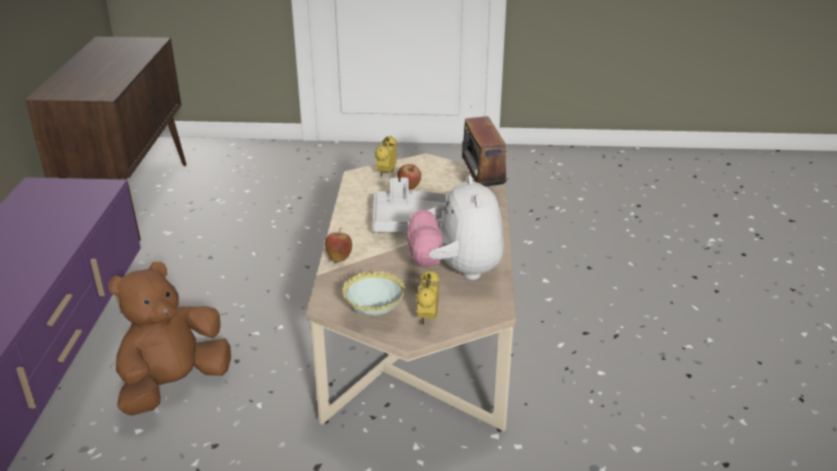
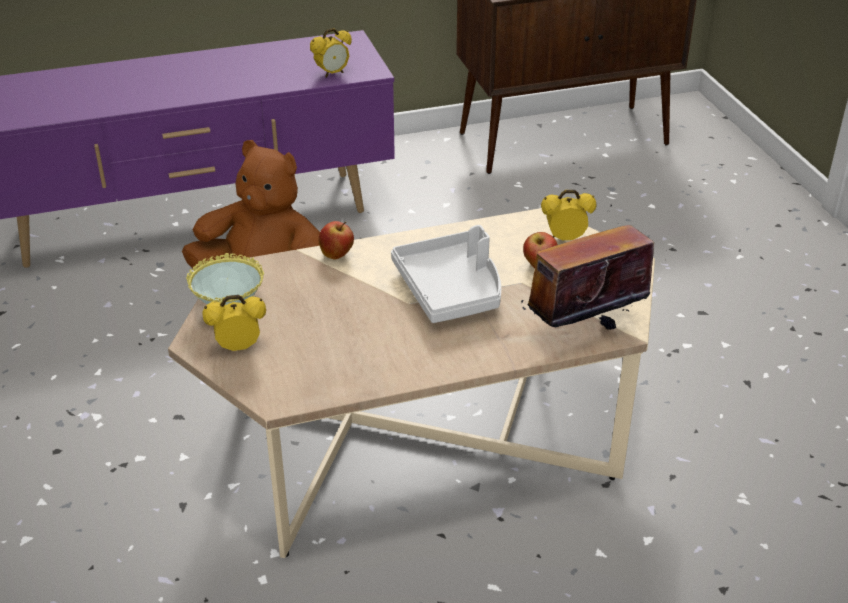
camera: 70 degrees right, 5 degrees up
(87, 203) = (332, 74): none -> alarm clock
(456, 270) = (353, 349): plush toy -> none

